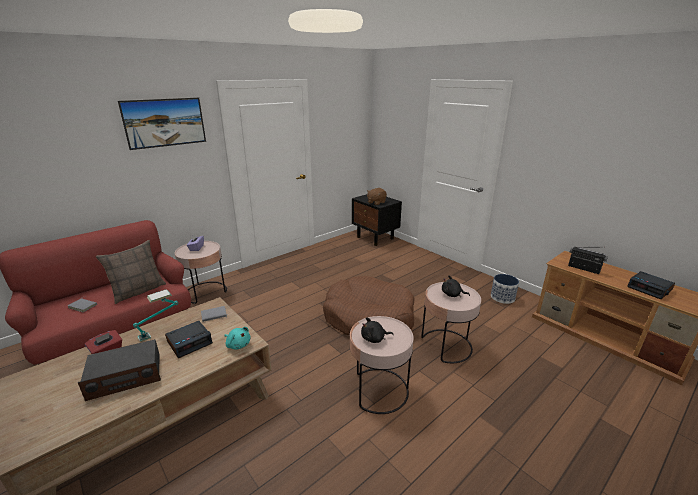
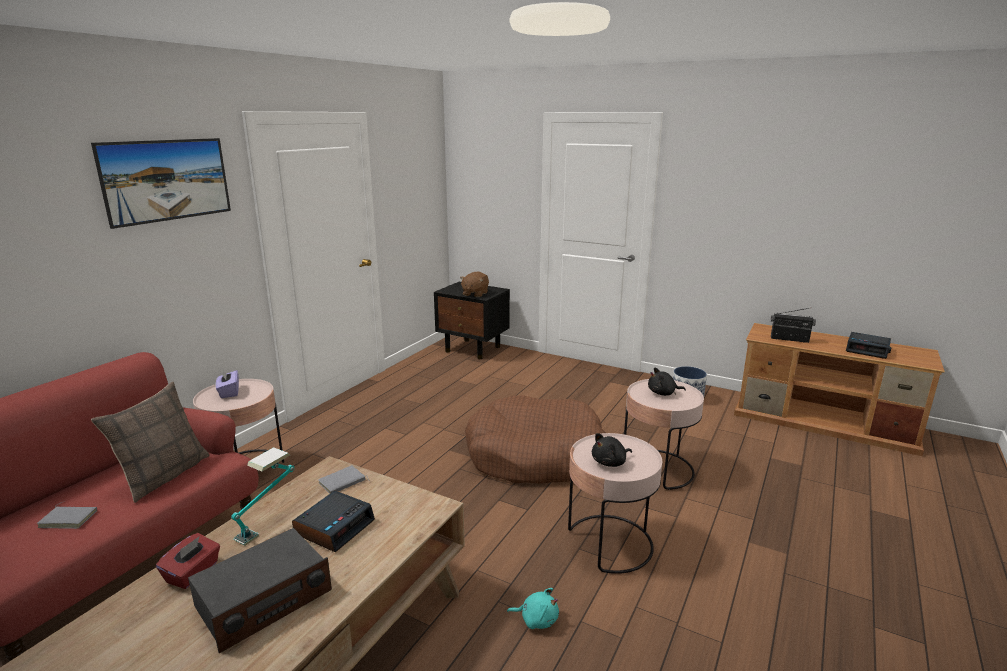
camera: 20 degrees left, 5 degrees down
(238, 344) = (417, 513): turquoise plush toy -> turquoise plush toy (537, 619)

